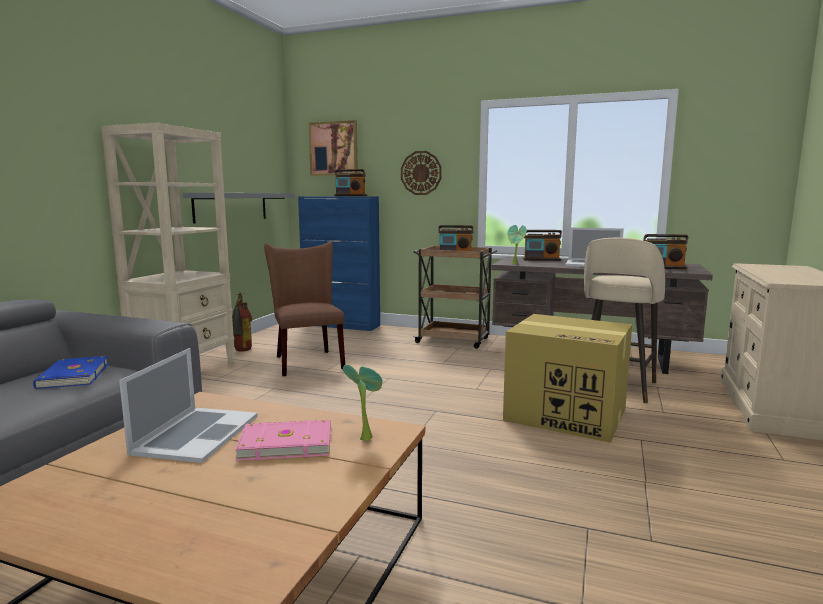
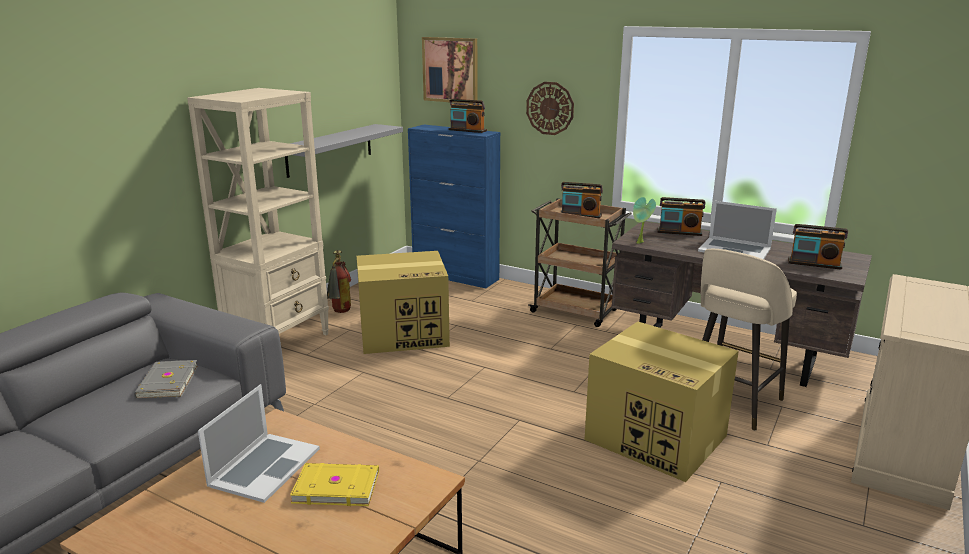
camera: 10 degrees right, 10 degrees up
(72, 376) = (166, 382): blue book -> grey book
(285, 443) = (336, 486): pink book -> yellow book
(307, 361) = (405, 333): brown chair -> cardboard box
(365, 437) = (405, 487): potted plant -> none

